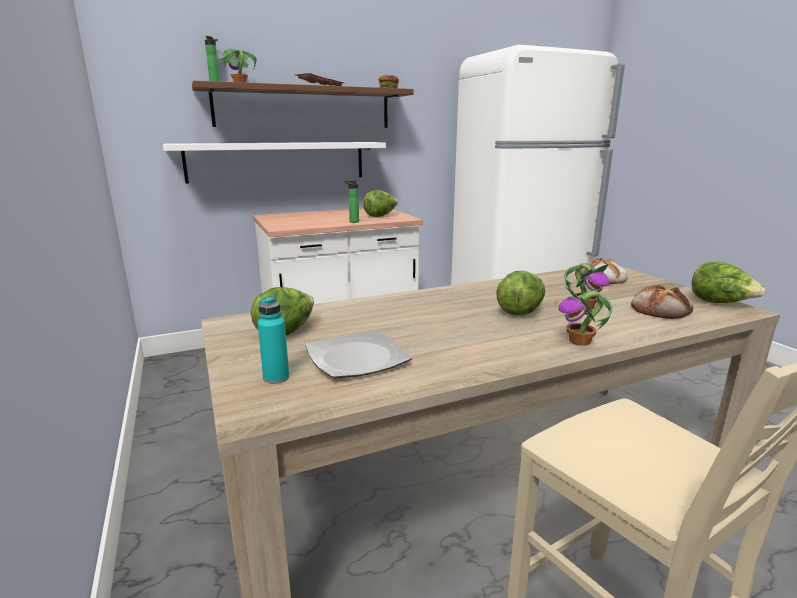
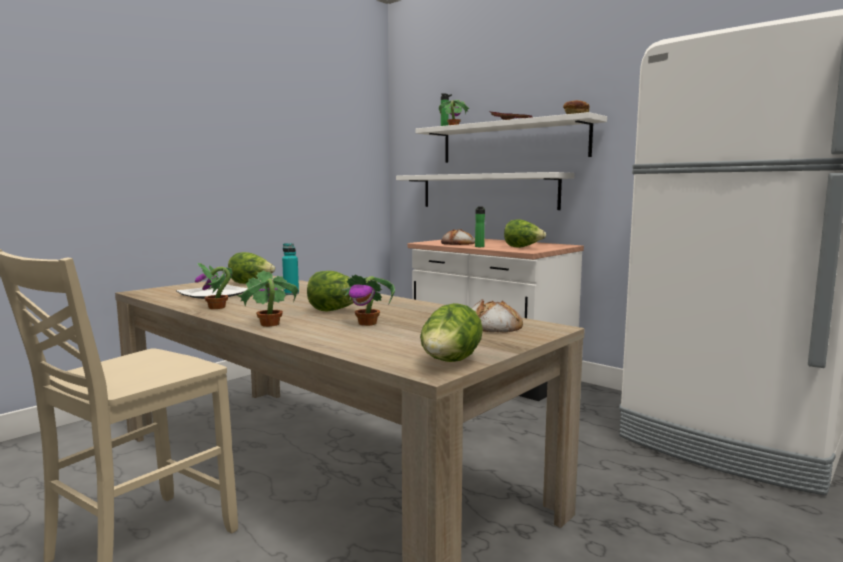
camera: 65 degrees right, 10 degrees down
(276, 378) = (183, 289): turquoise bottle -> turquoise bottle (291, 293)
(304, 108) = (512, 142): brown shelf -> white shelf
(463, 361) = (217, 307): none -> potted plant
(661, 309) = (390, 343): bread -> bread (458, 243)

